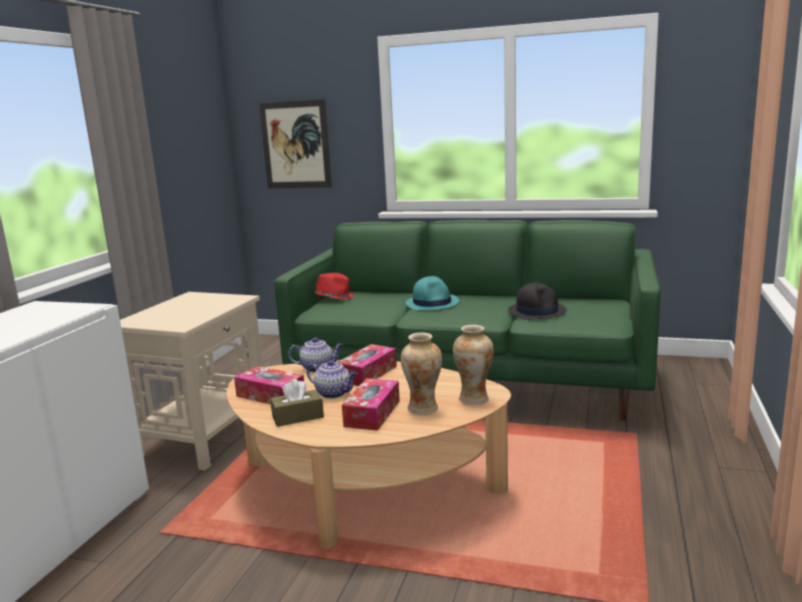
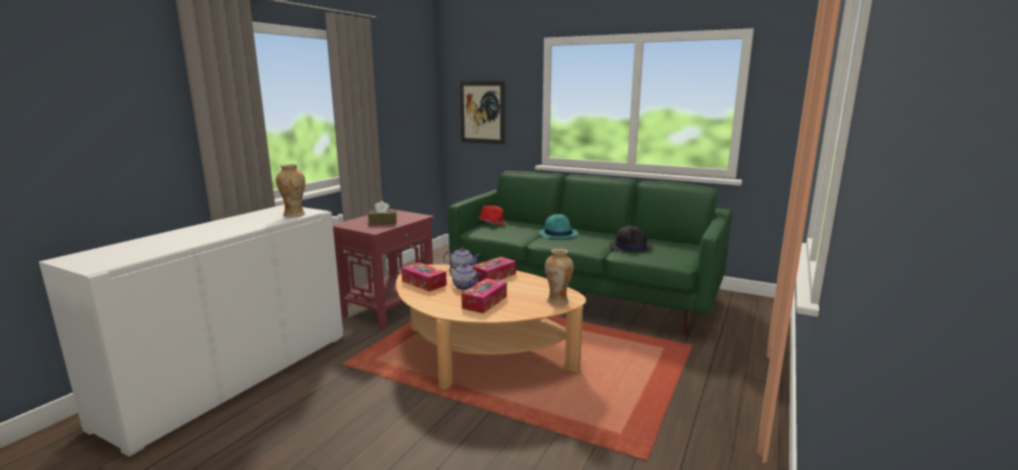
camera: 10 degrees right, 0 degrees up
(205, 438) = (389, 309): beige side table -> red side table
(298, 417) = (435, 298): brown tissue box -> brown tissue box (383, 223)
(423, 408) = (520, 303): vase -> vase (294, 215)

